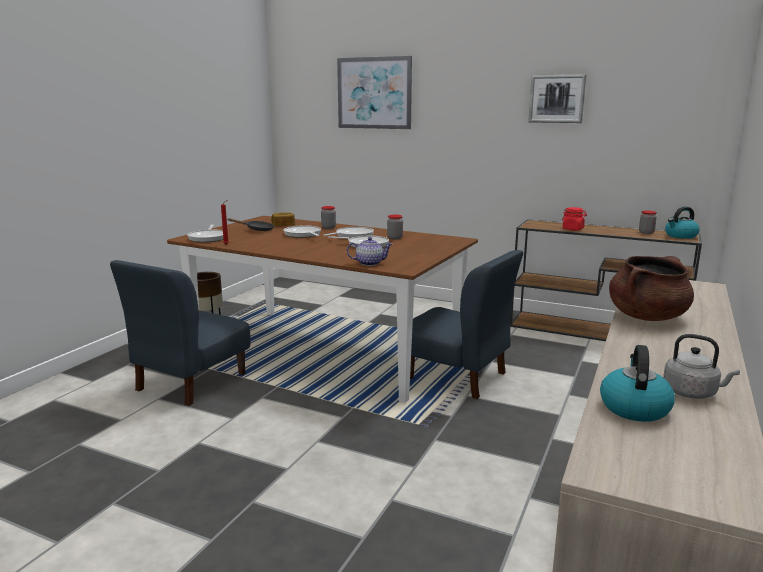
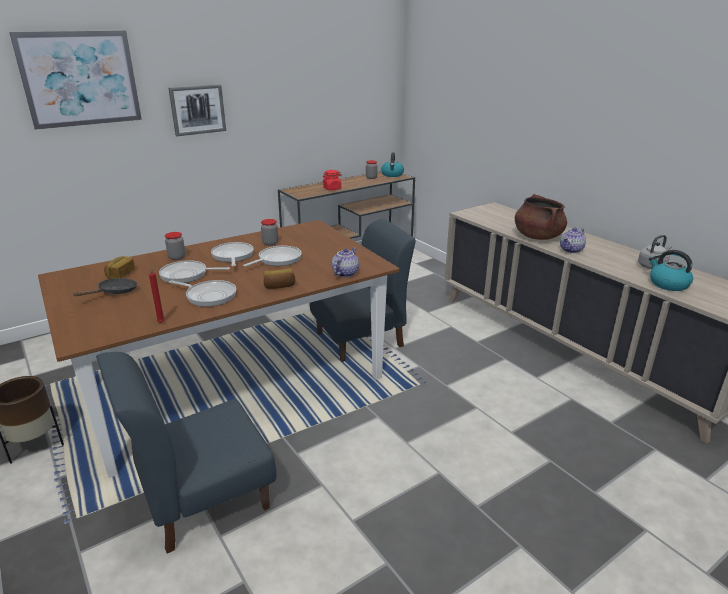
camera: 60 degrees left, 10 degrees up
(190, 382) = (204, 499): blue chair -> blue chair turned 90 degrees clockwise
(208, 238) = (104, 327): frying pan -> frying pan (209, 296)
(316, 254) = (279, 286): none -> bread
(557, 99) = (285, 74): picture -> picture (197, 109)
(639, 338) = (571, 250): none -> teapot

